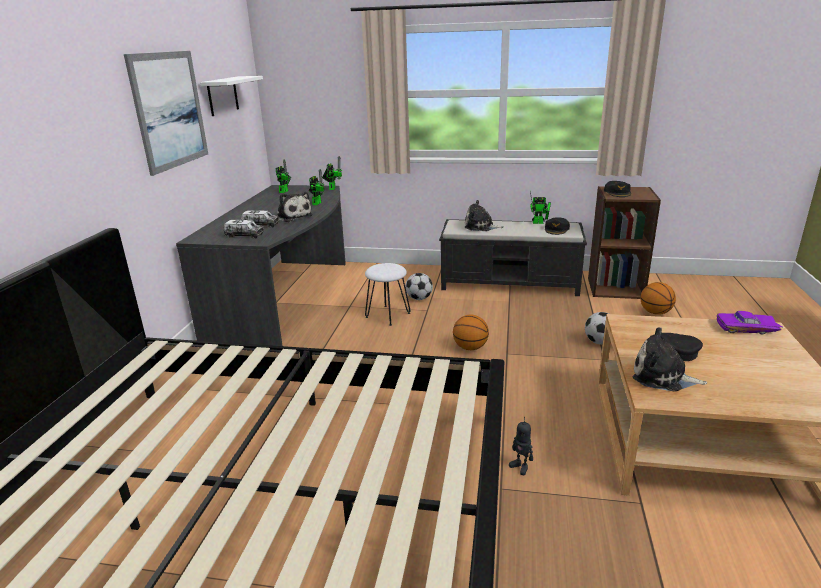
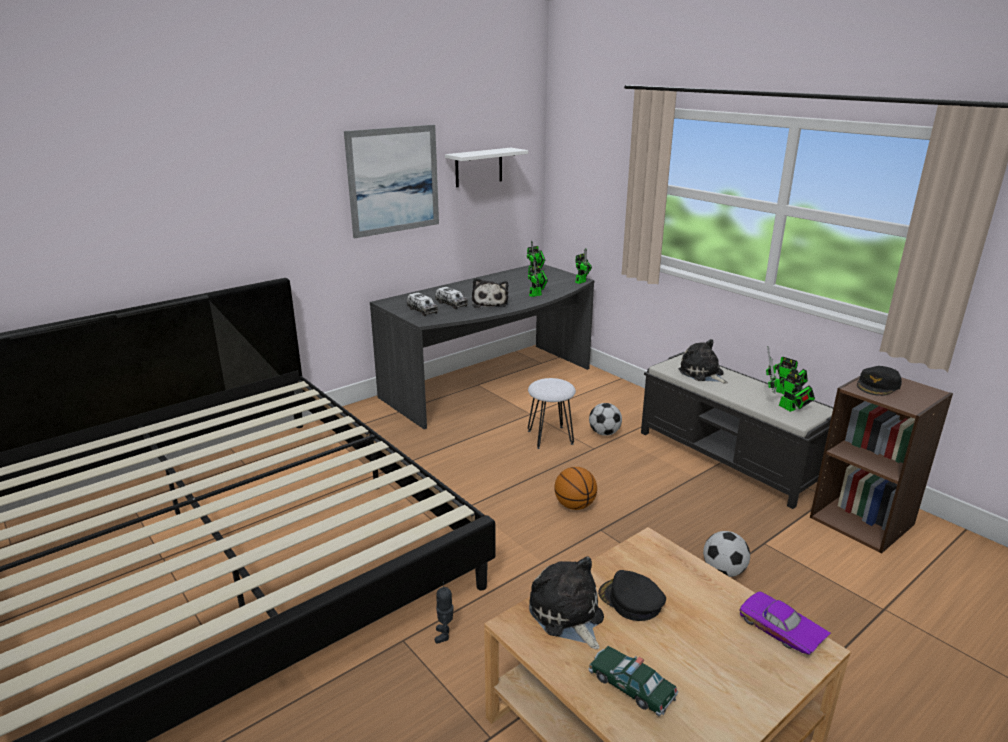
camera: 40 degrees right, 0 degrees up
(557, 229) = (789, 408): black cap -> toy robot
(655, 313) = (864, 576): basketball -> none
(752, 390) = (631, 686): none -> toy car

